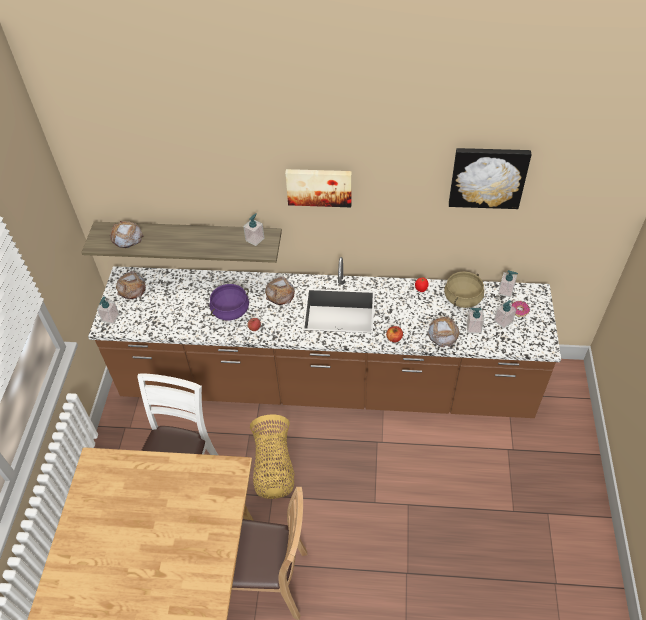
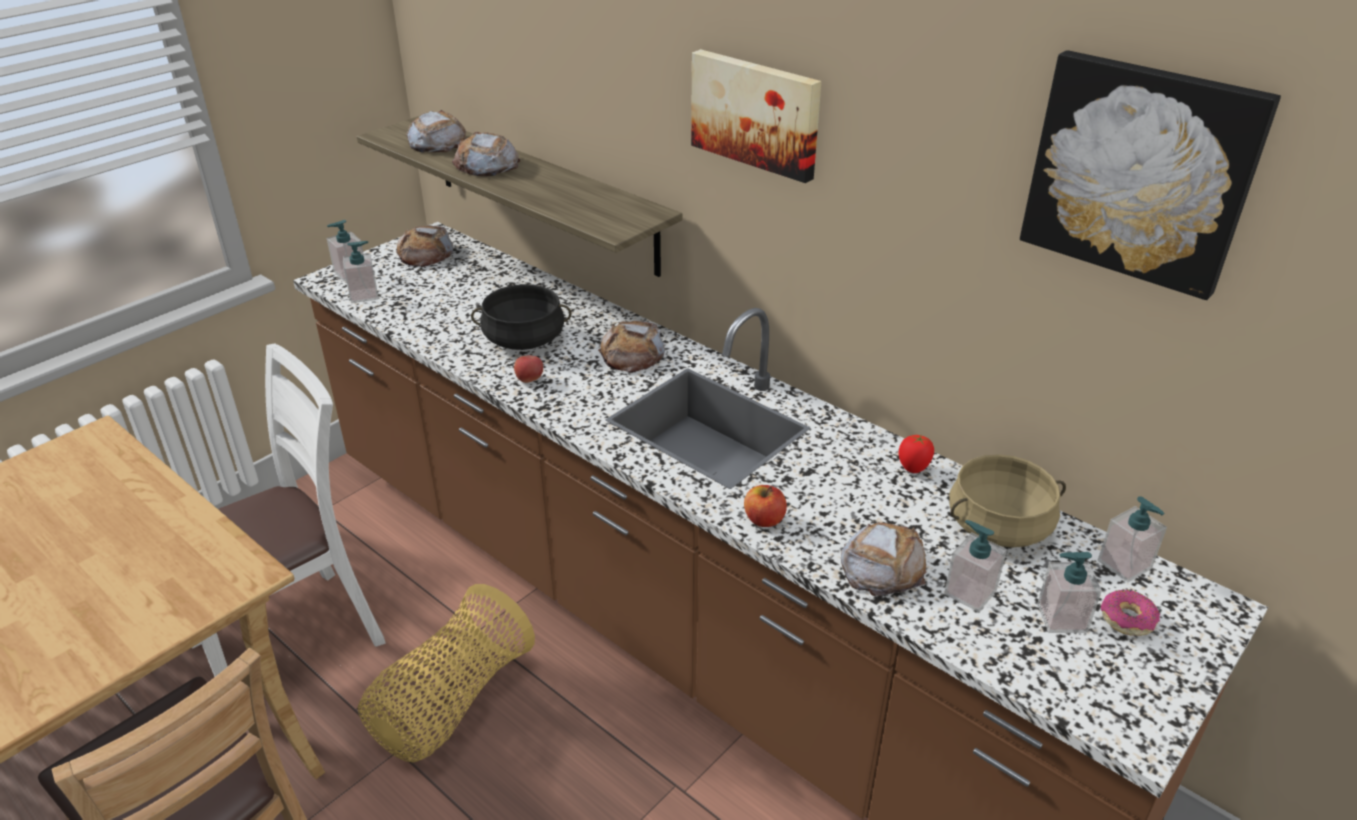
camera: 35 degrees right, 15 degrees down
(168, 240) = (486, 164): none -> bread
(230, 310) = (524, 340): purple cooking pot -> black cooking pot
(255, 239) = (618, 209): soap dispenser -> soap dispenser (364, 295)

